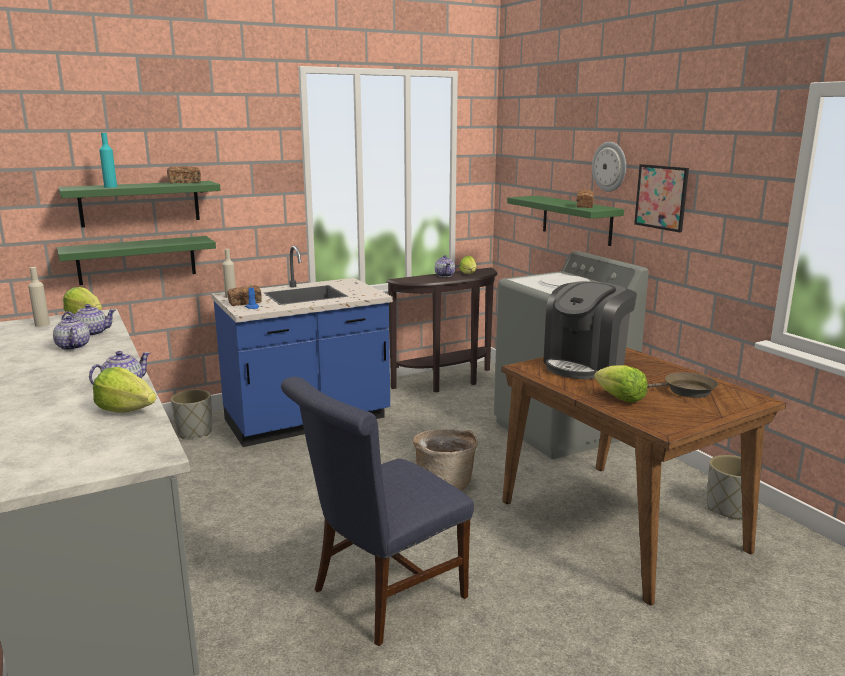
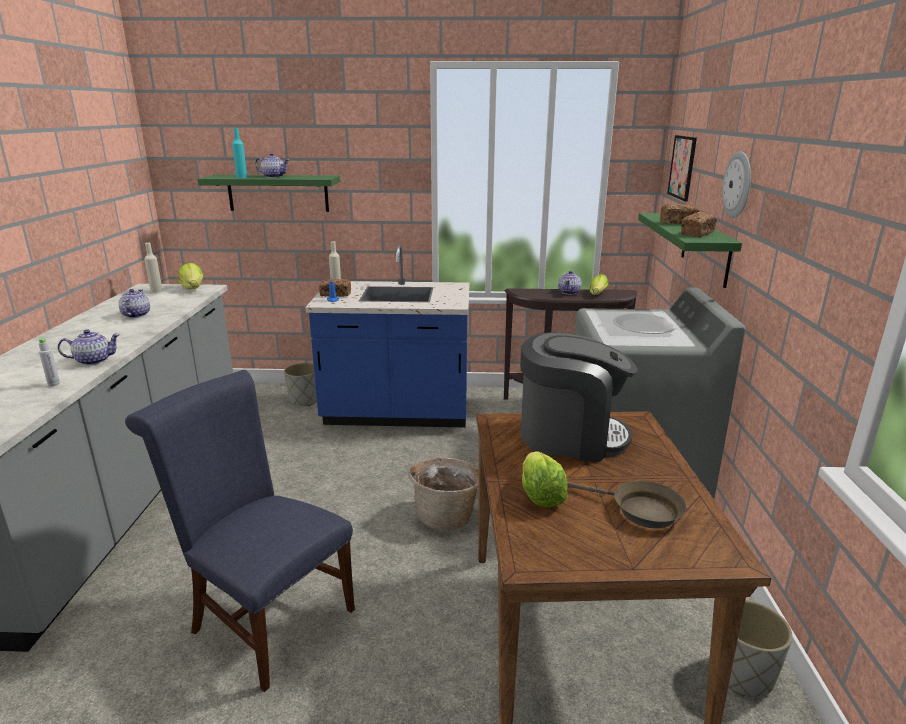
camera: 30 degrees right, 5 degrees up
(91, 333) = (169, 305): teapot -> teapot (273, 177)
(126, 410) = (54, 384): lettuce -> grey bottle
(137, 260) = (275, 243): green shelf -> none
(184, 182) = (310, 176): bread -> bread (678, 222)
(381, 596) = (266, 617): blue chair -> blue chair turned 45 degrees clockwise
(585, 364) = (570, 436): coffee machine -> coffee machine turned 150 degrees counterclockwise
(661, 197) = (774, 233): picture -> picture (682, 167)

